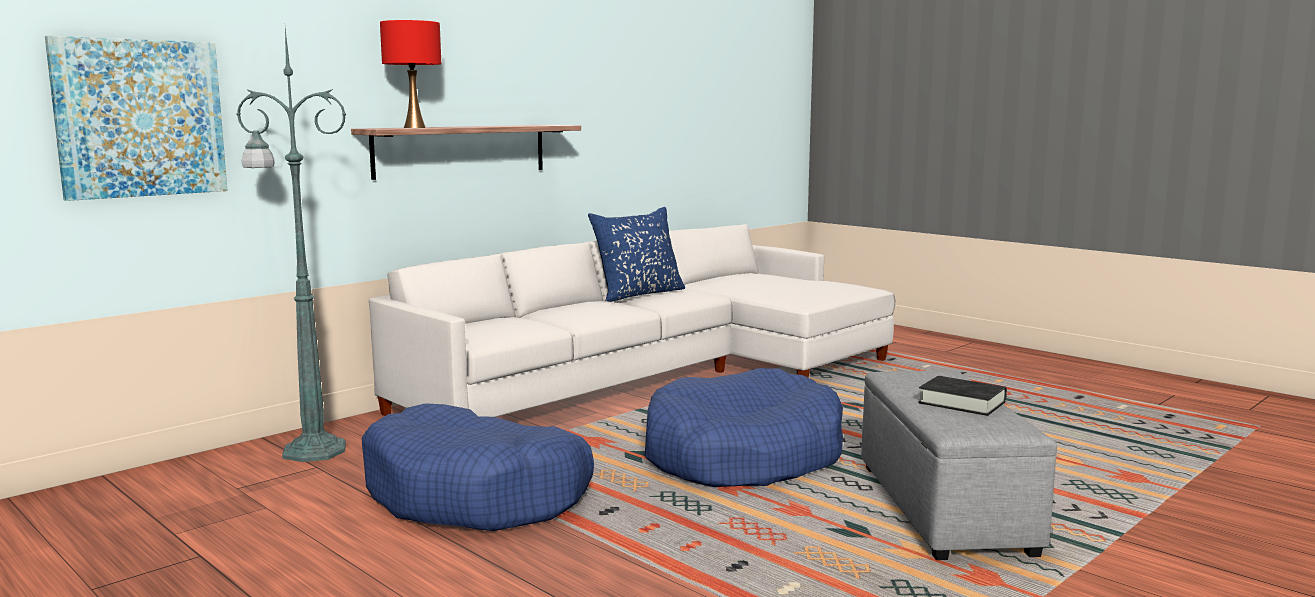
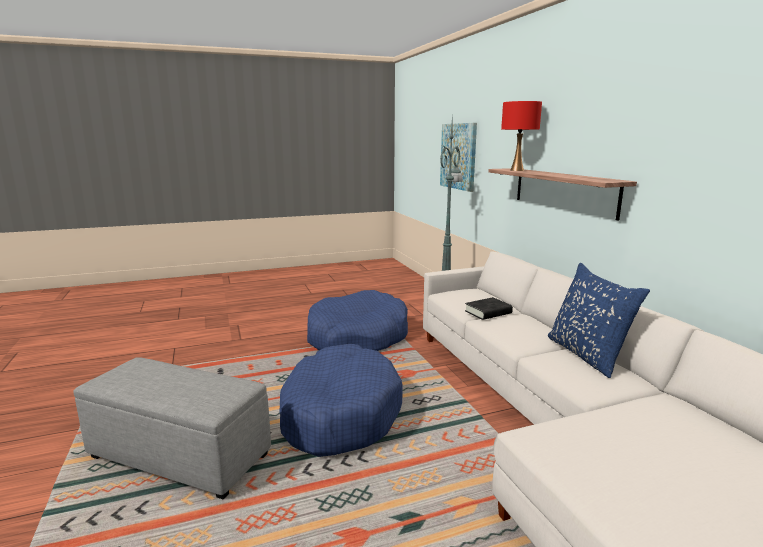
camera: 115 degrees right, 5 degrees up
(962, 402) = (156, 381): black book -> black book (488, 312)

